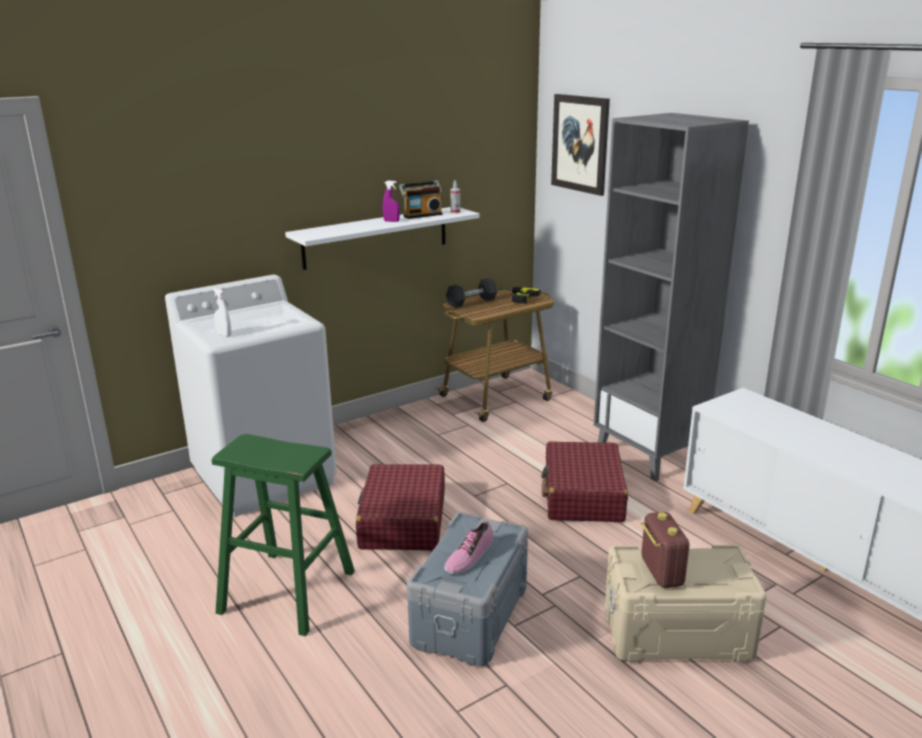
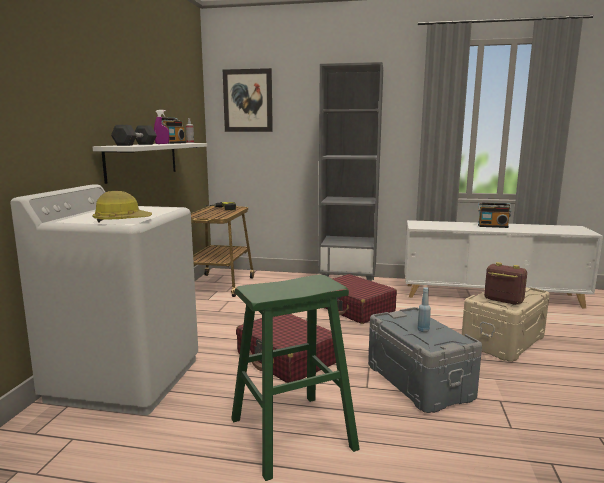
camera: 45 degrees left, 10 degrees down
(224, 334) = (122, 221): white spray bottle -> hard hat
(469, 556) = (423, 330): shoe -> blue bottle
(471, 302) = (199, 213): black dumbbell -> black dumbbell (135, 145)
(849, 448) = (492, 226): none -> radio

